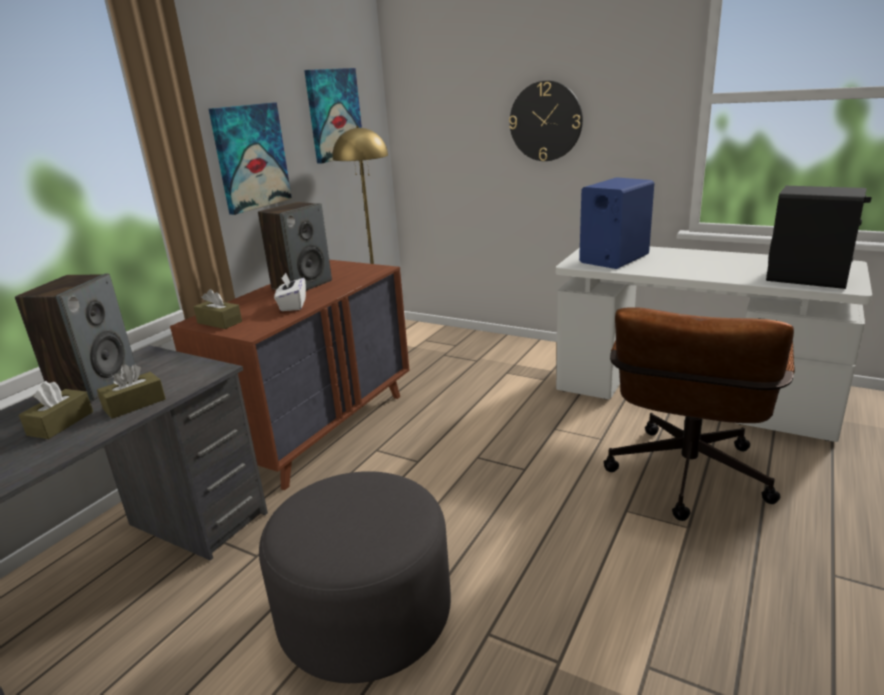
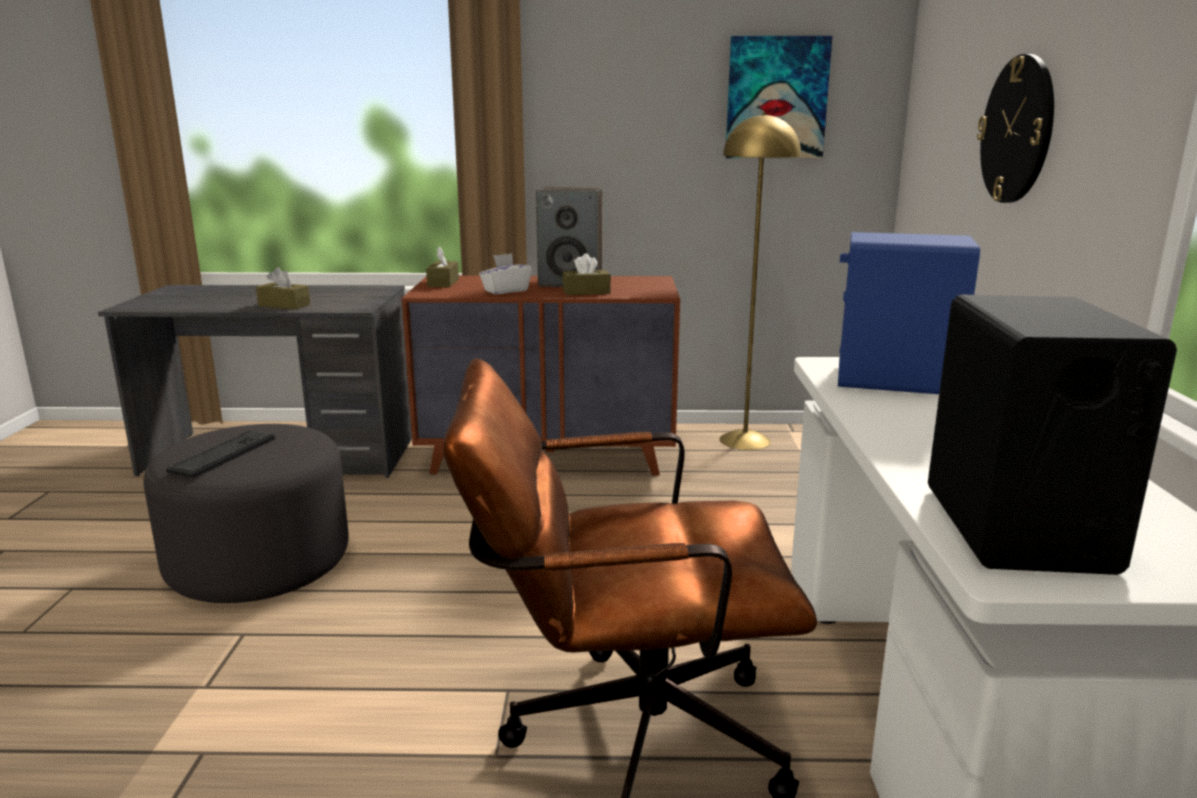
camera: 60 degrees right, 5 degrees down
(61, 423) = (249, 299): brown tissue box -> brown tissue box (586, 292)
(95, 384) = (318, 291): speaker -> none
(250, 157) = (612, 133): picture -> none
(362, 527) = (223, 454): none -> keyboard

